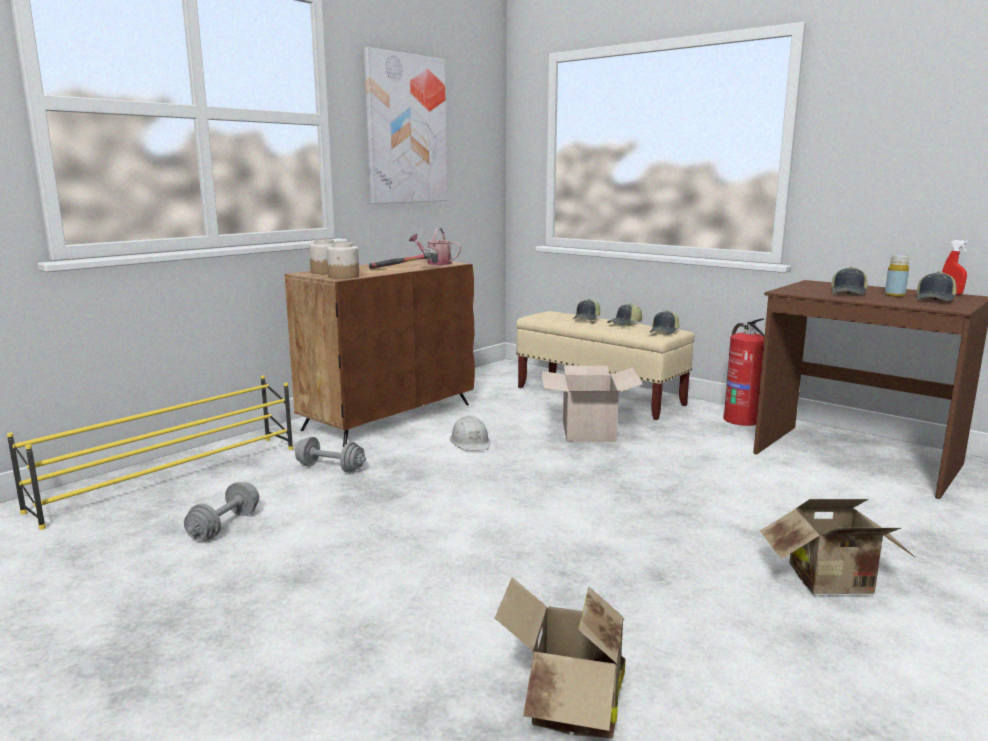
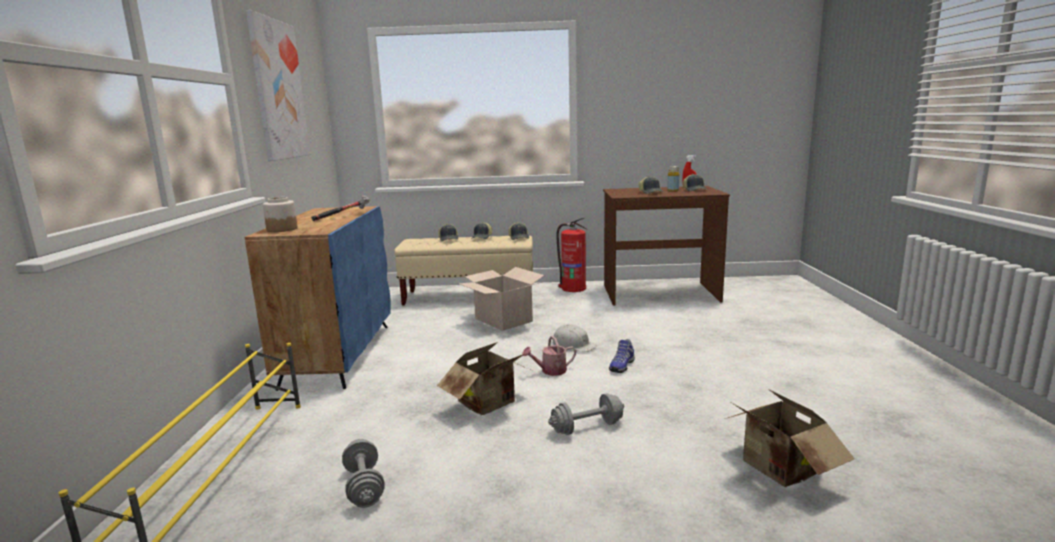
camera: 40 degrees left, 0 degrees up
(330, 468) = (366, 407): grey dumbbell -> grey dumbbell (587, 427)
(344, 276) = (318, 229): jar -> none
(389, 416) = (338, 354): brown cabinet -> blue cabinet
(435, 263) = (349, 209): watering can -> watering can (550, 371)
(470, 442) = (440, 352): white hard hat -> white hard hat (572, 345)
(620, 522) = (621, 366): none -> shoe
(835, 584) = (757, 357): cardboard box -> cardboard box (490, 404)

